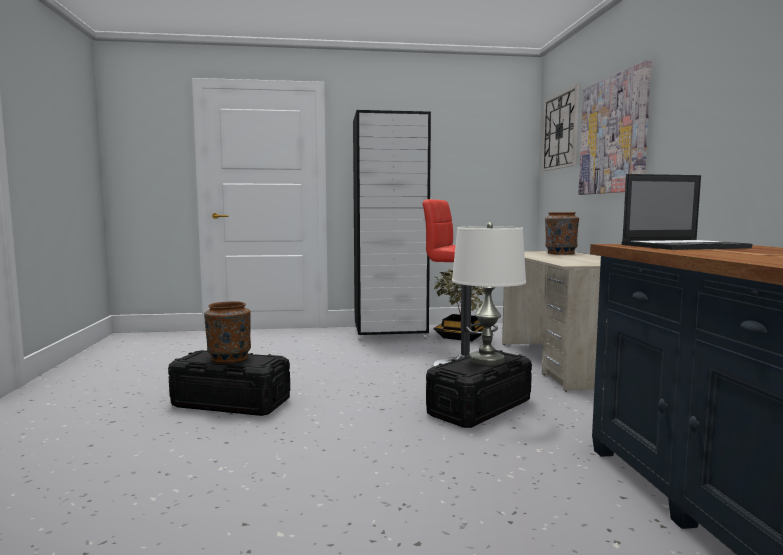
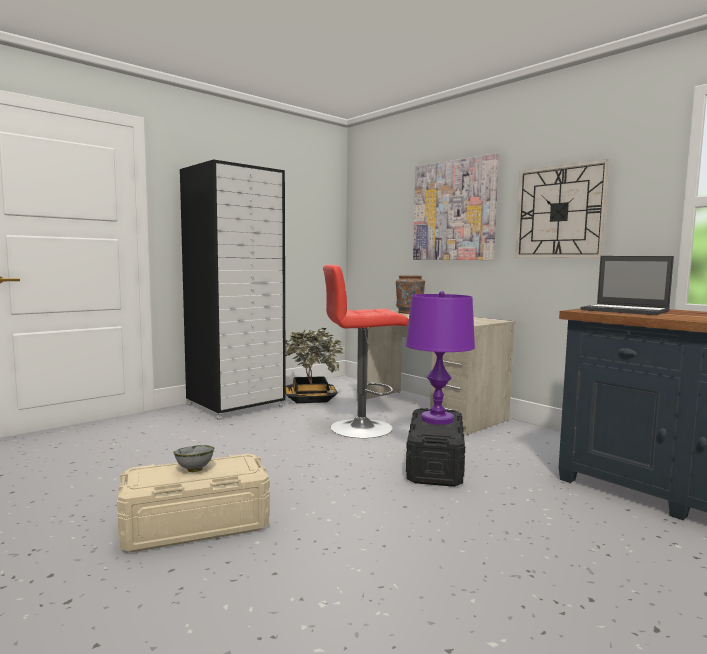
camera: 35 degrees left, 0 degrees up
(229, 358) = (194, 470): brown vase -> grey bowl
(231, 402) = (195, 525): black storage box -> beige storage box
(486, 360) = (437, 419): white table lamp -> purple table lamp
(560, 131) = (380, 200): wall clock -> wall clock (560, 212)
(684, 246) = (625, 311): laptop -> laptop turned 90 degrees clockwise

